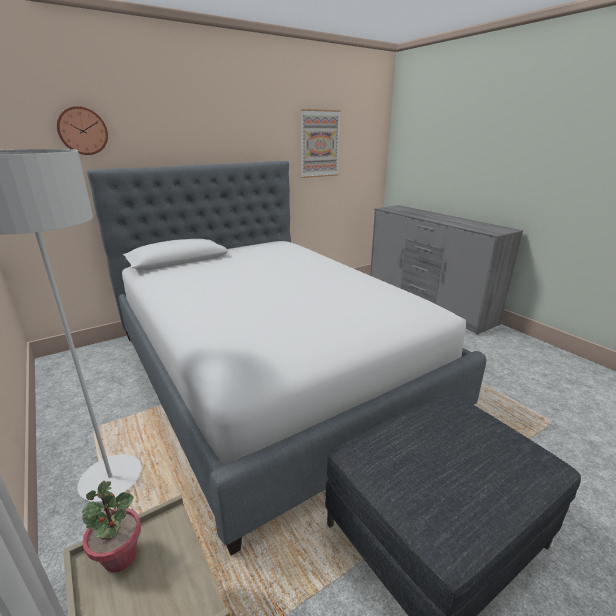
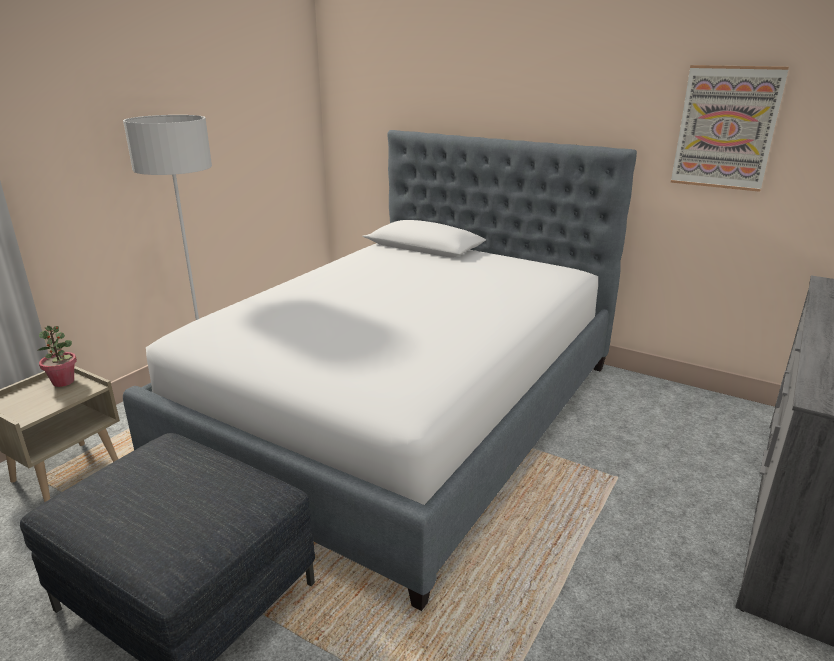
camera: 65 degrees right, 0 degrees up
(82, 131) = (400, 90): wall clock -> none

